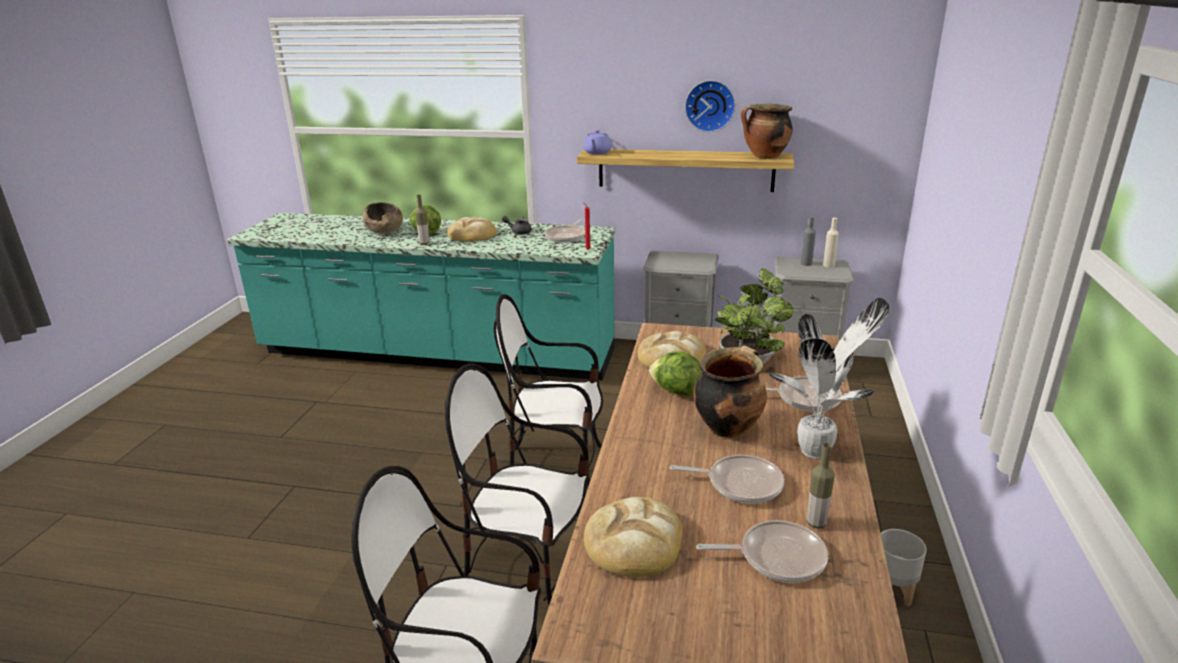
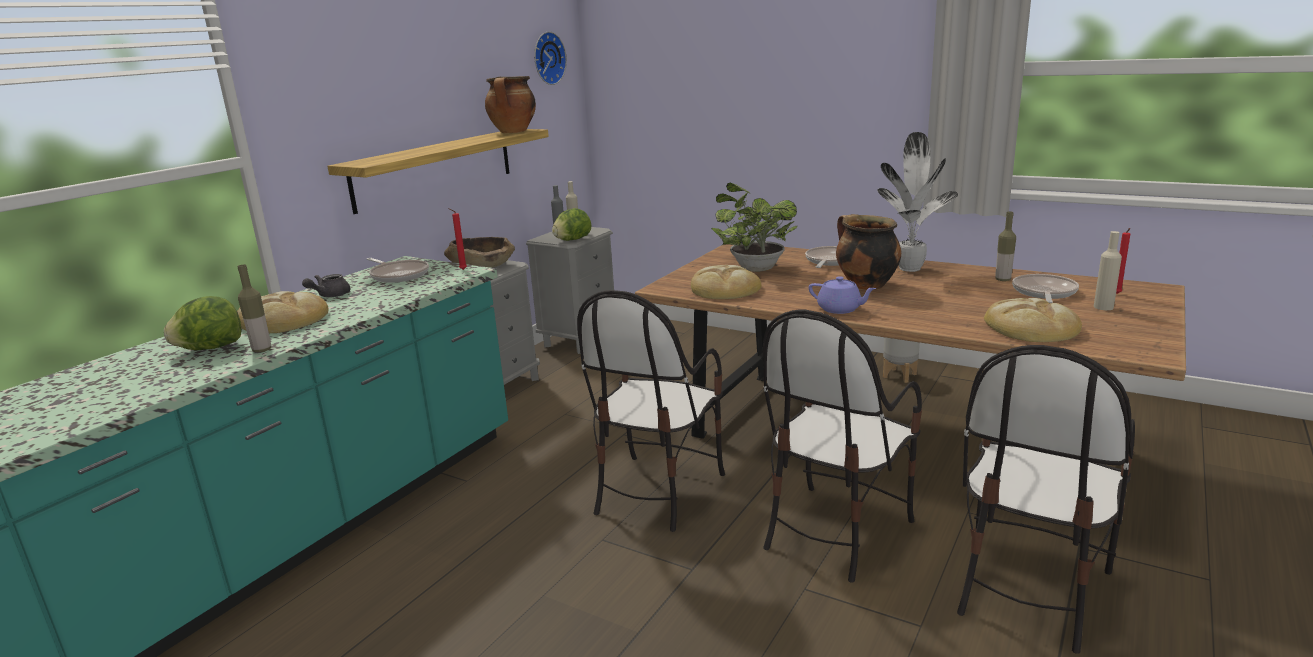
camera: 70 degrees left, 5 degrees down
(385, 230) = (121, 379): brown bowl -> brown bowl (482, 266)
(597, 153) = (365, 162): purple teapot -> purple teapot (840, 309)
(676, 391) = (794, 294): lettuce -> lettuce (572, 240)
(710, 105) = (443, 87): wall clock -> wall clock (547, 58)
(740, 484) = (951, 291): frying pan -> none
(742, 608) = (1103, 307): none -> beige bottle
(813, 628) = (1117, 294): none -> red candle

